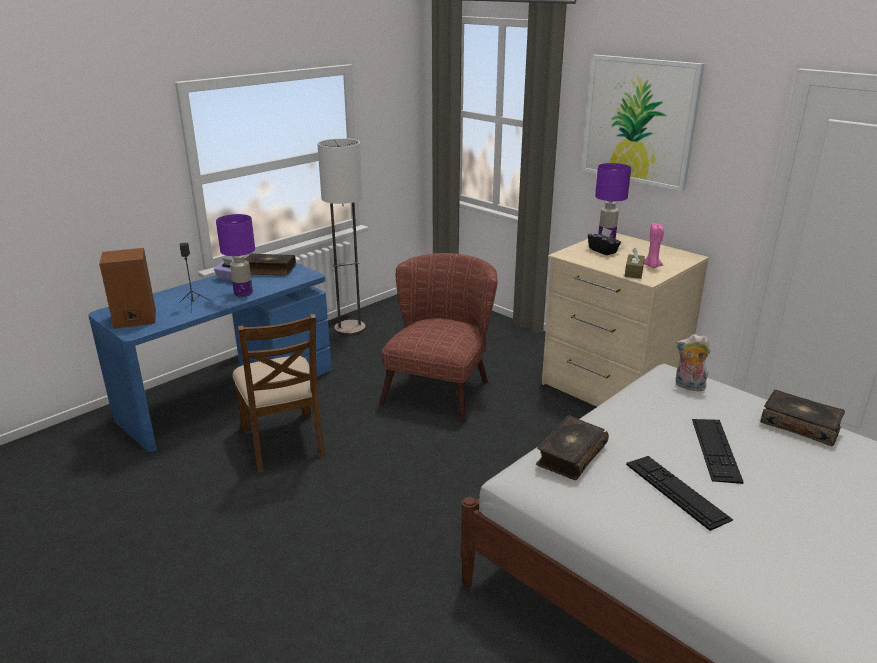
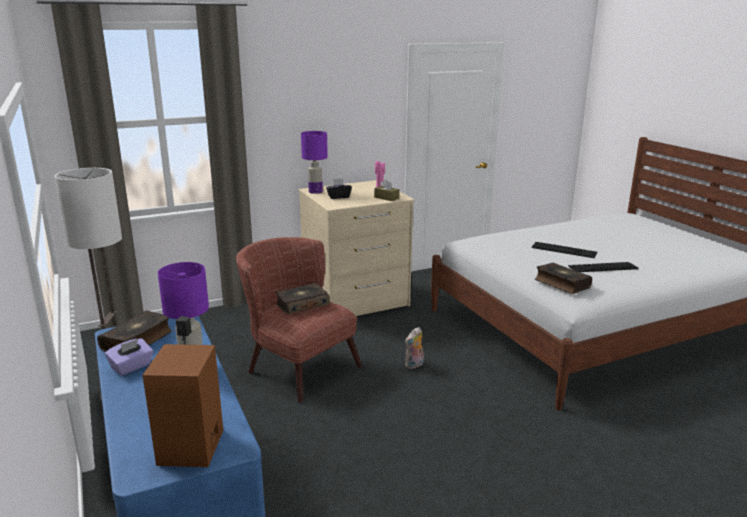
camera: 70 degrees left, 5 degrees down
(284, 442) = (324, 474): brown chair -> none
(639, 121) = (309, 96): picture -> none
(688, 386) = (491, 240): plush toy -> plush toy (414, 365)
(800, 425) = (544, 229): book -> book (302, 304)

